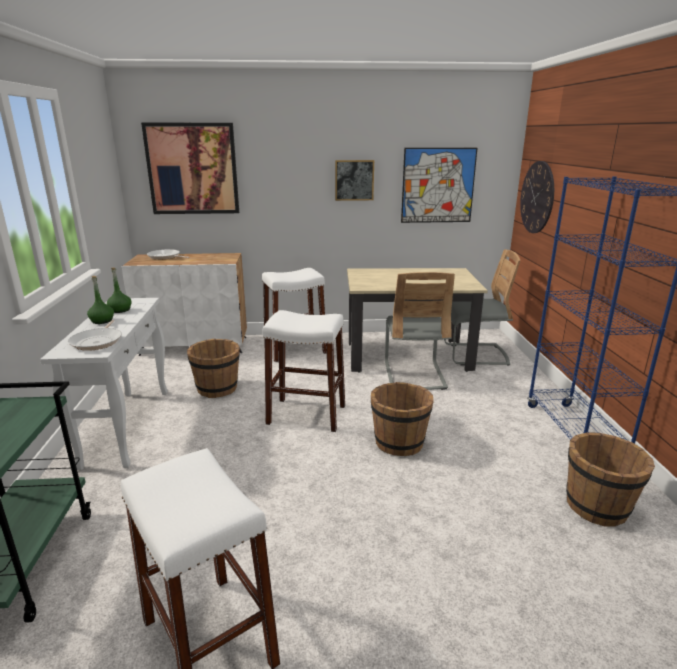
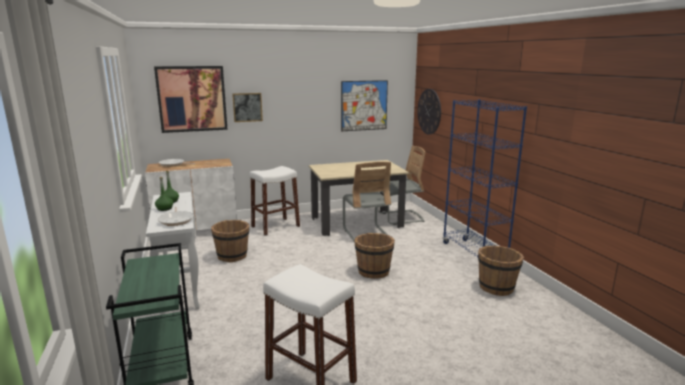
camera: 15 degrees left, 5 degrees down
(306, 415) = (305, 264): white stool -> none
(354, 180) = (308, 103): picture -> picture (247, 107)

